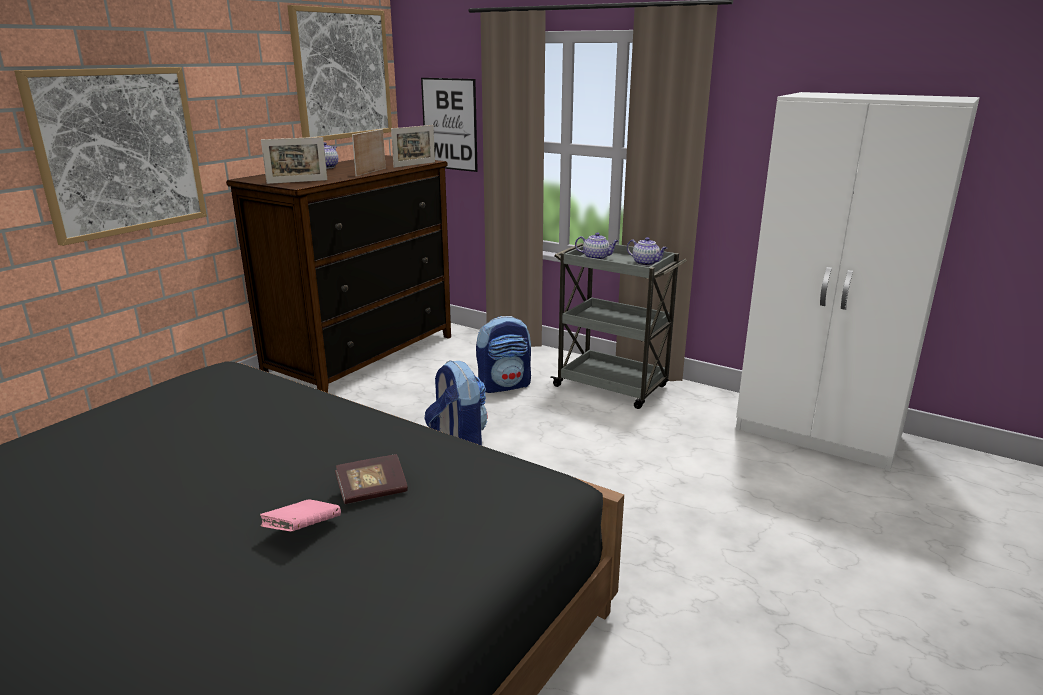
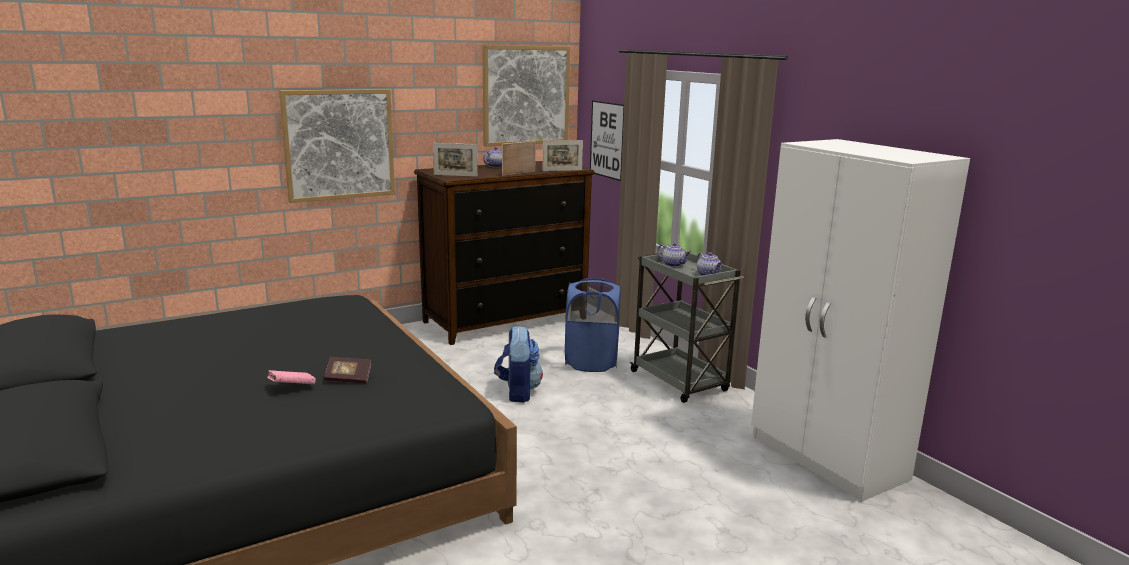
camera: 25 degrees right, 5 degrees down
(504, 385) = (591, 362): backpack -> blue laundry basket

